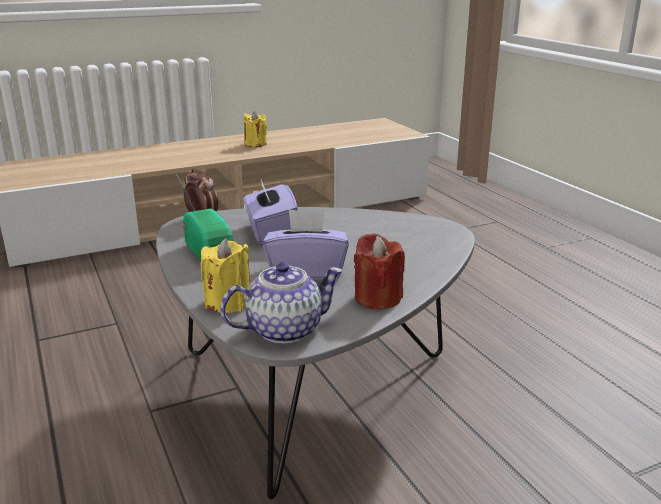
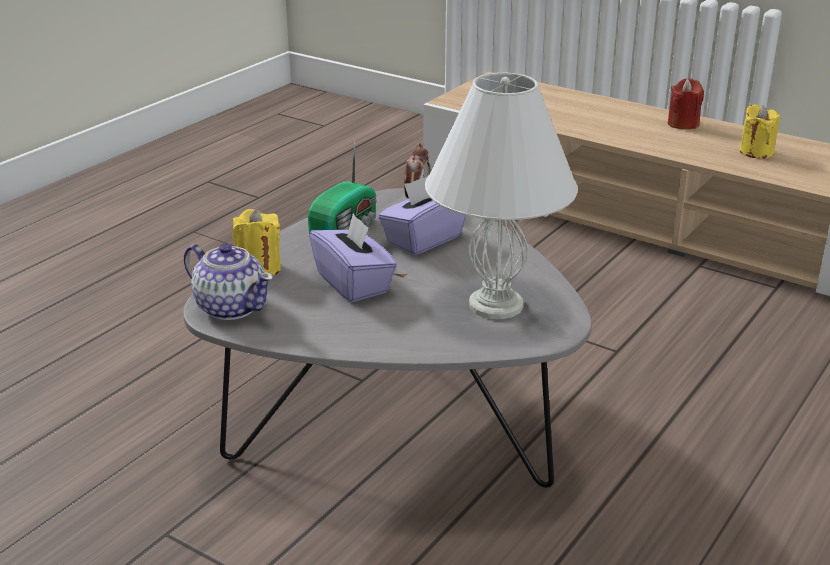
camera: 60 degrees right, 5 degrees up
(377, 298) = (330, 333): red candle -> red candle (683, 124)
(398, 236) = (495, 306): none -> white table lamp

